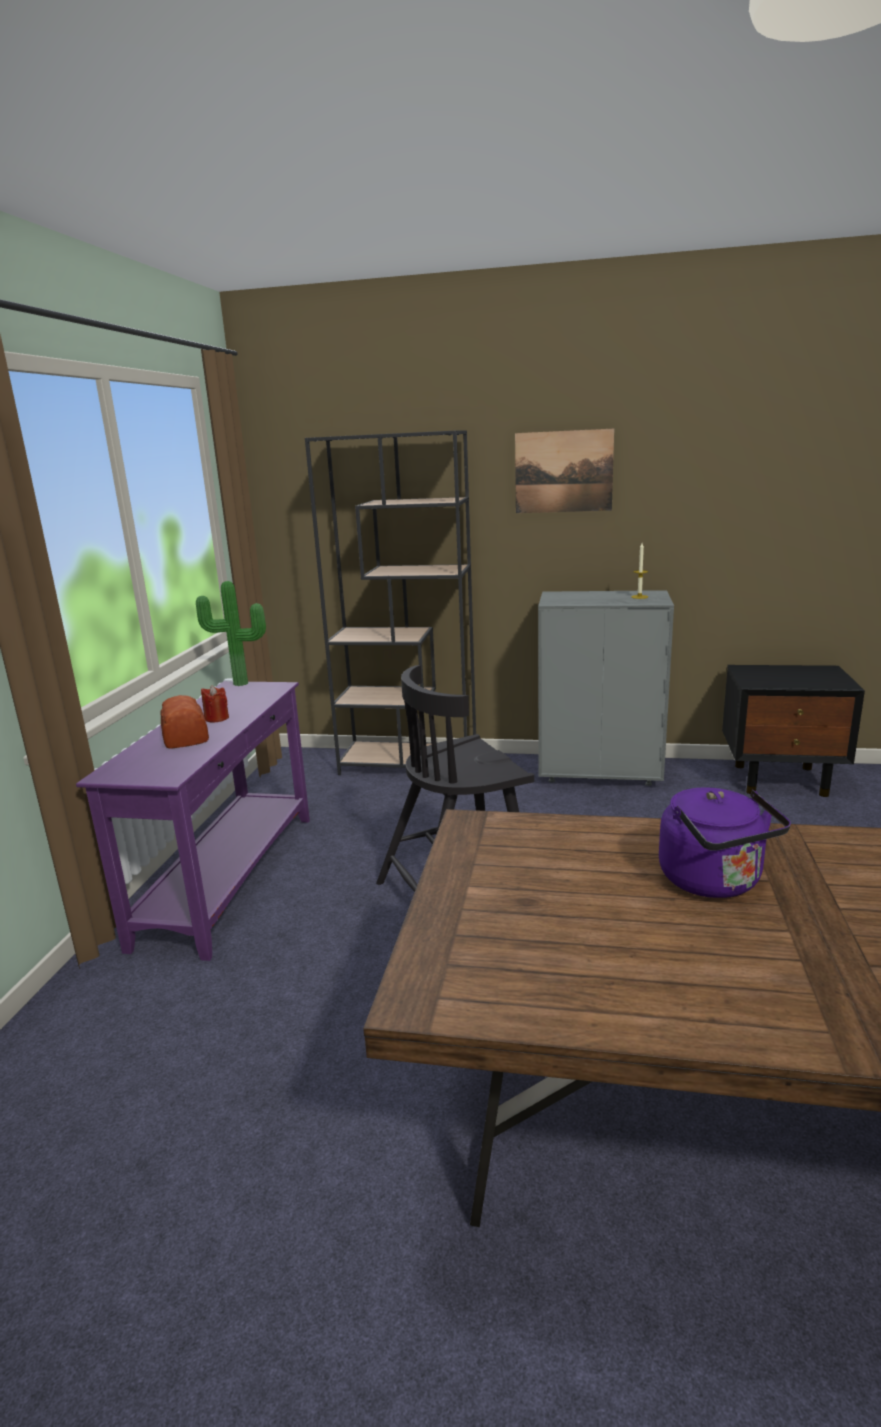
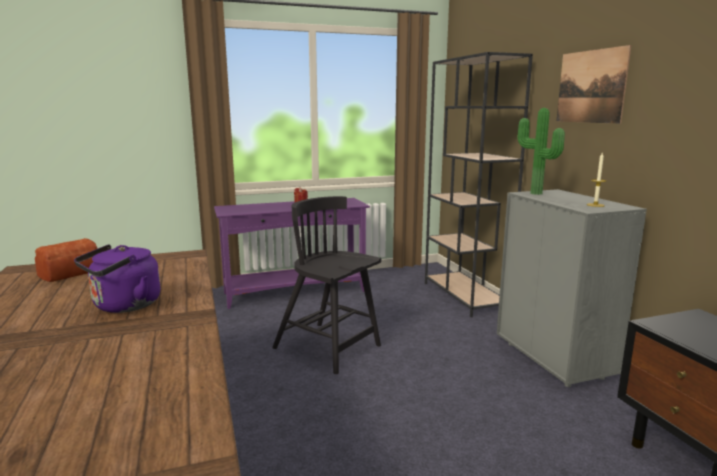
camera: 60 degrees right, 5 degrees down
(184, 737) = (273, 206): bread -> bread (69, 273)
(240, 684) = (352, 200): potted plant -> potted plant (535, 193)

